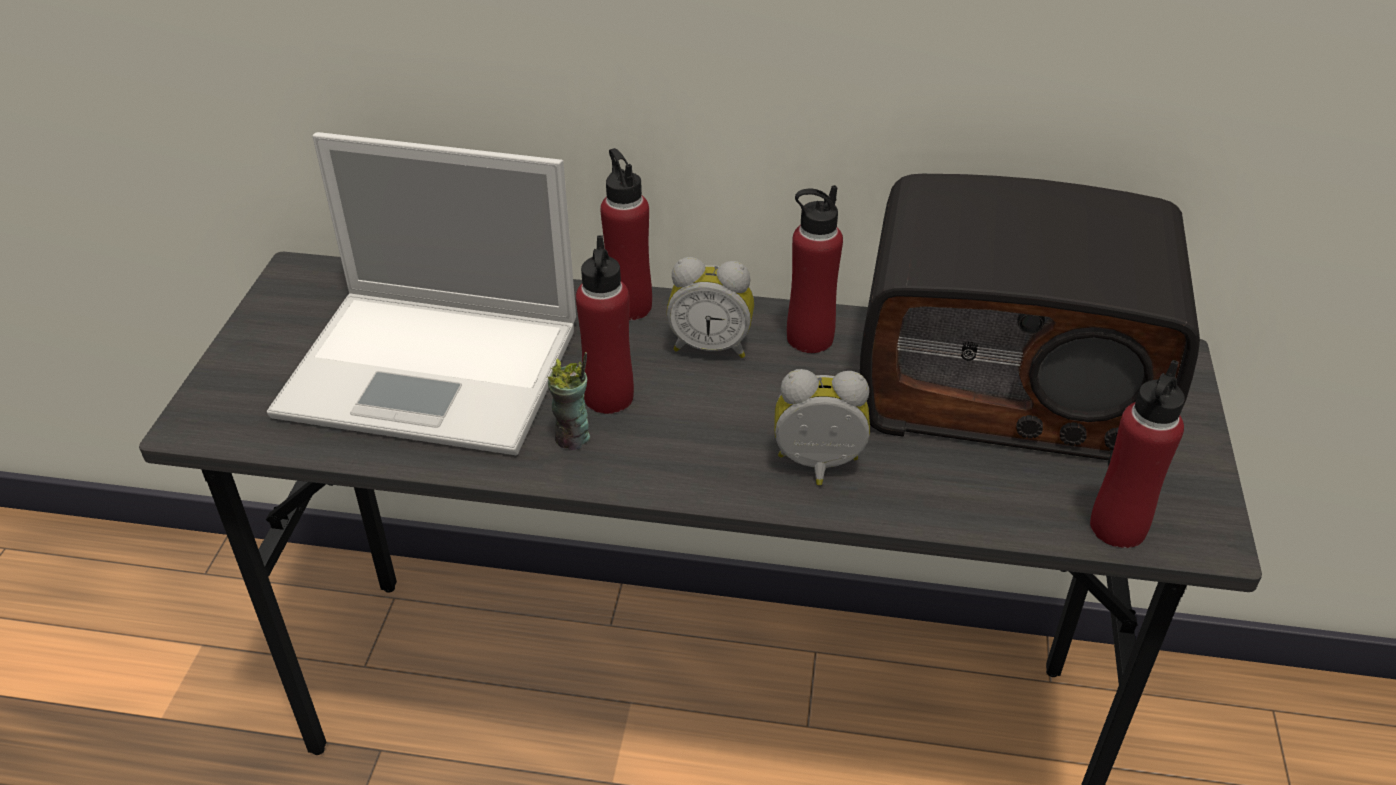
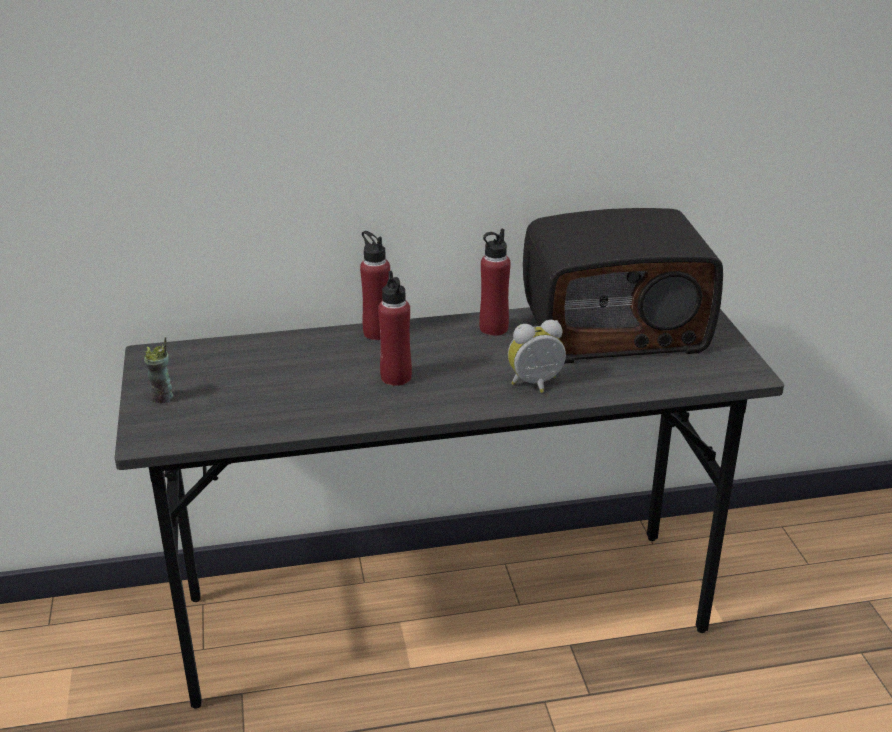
camera: 20 degrees left, 10 degrees down
(436, 370) = (281, 385): laptop -> none
(573, 438) = (388, 400): cup -> cup (162, 398)
(711, 346) = (439, 342): alarm clock -> none
(1117, 527) = (705, 379): red bottle -> none

